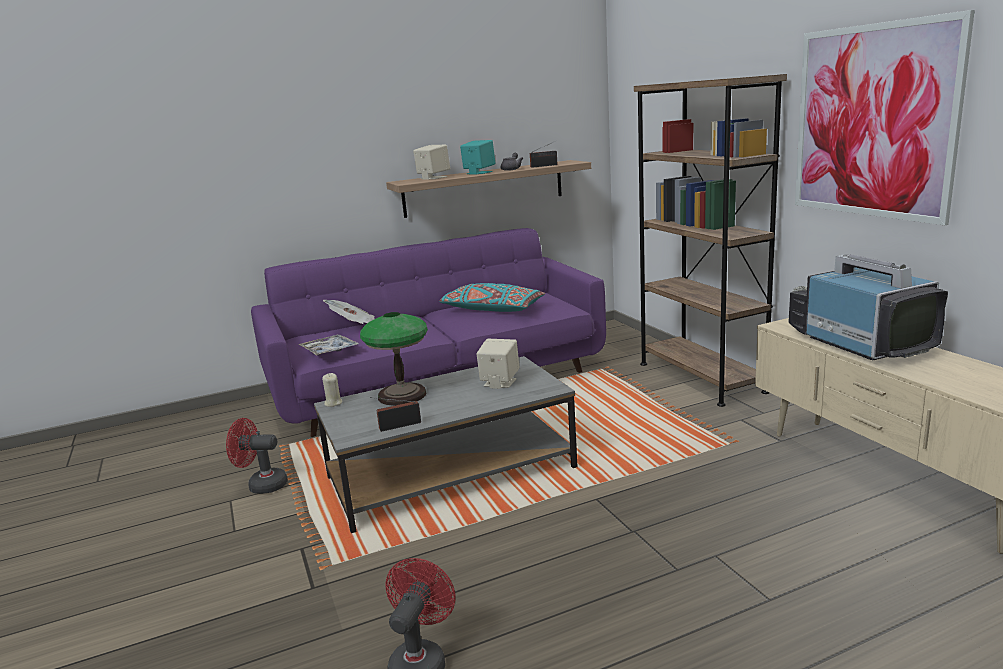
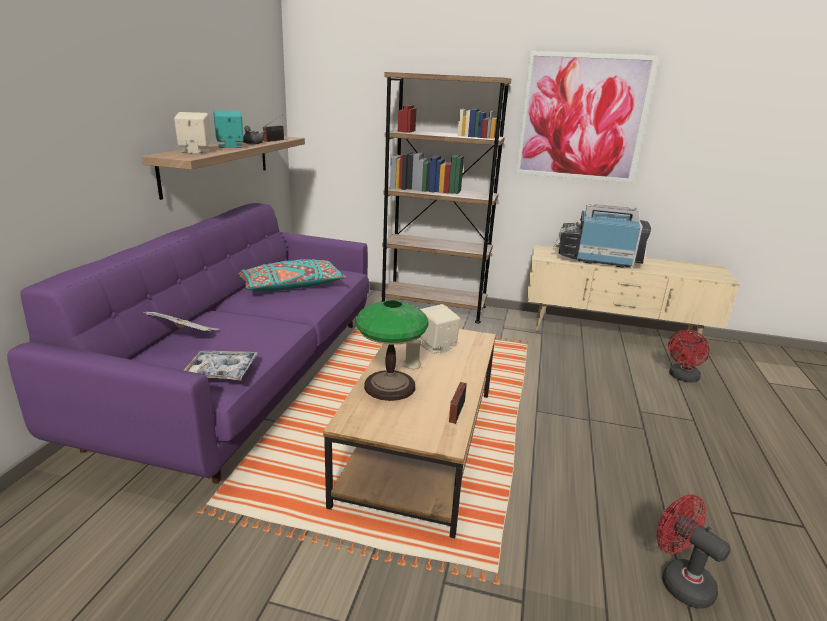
camera: 55 degrees left, 5 degrees up
(262, 485) = (270, 561): red fan -> red fan (682, 377)
(333, 403) = (345, 421): beige candle -> beige candle (411, 365)
(450, 472) = (419, 443): grey coffee table -> brown coffee table

